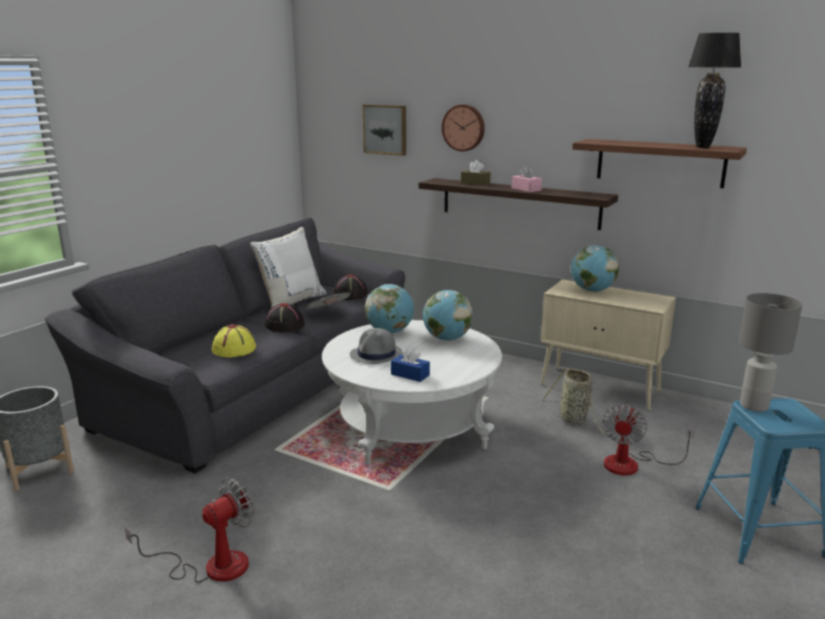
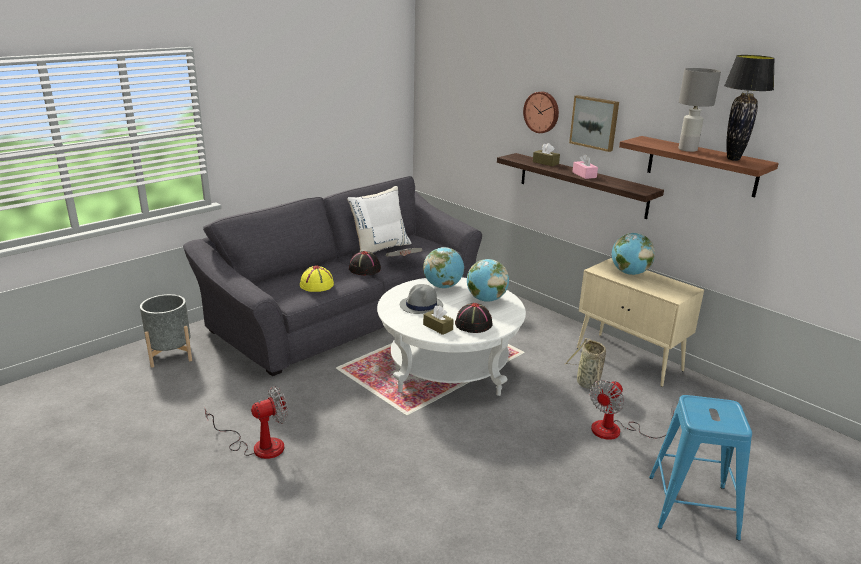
camera: 15 degrees right, 5 degrees up
(350, 295) = (430, 247): black hat -> black hat (473, 324)
(385, 129) = (480, 105): picture -> picture (595, 122)
(410, 374) = (438, 327): blue tissue box -> brown tissue box
(753, 406) = (694, 402): grey table lamp -> grey table lamp (687, 149)

